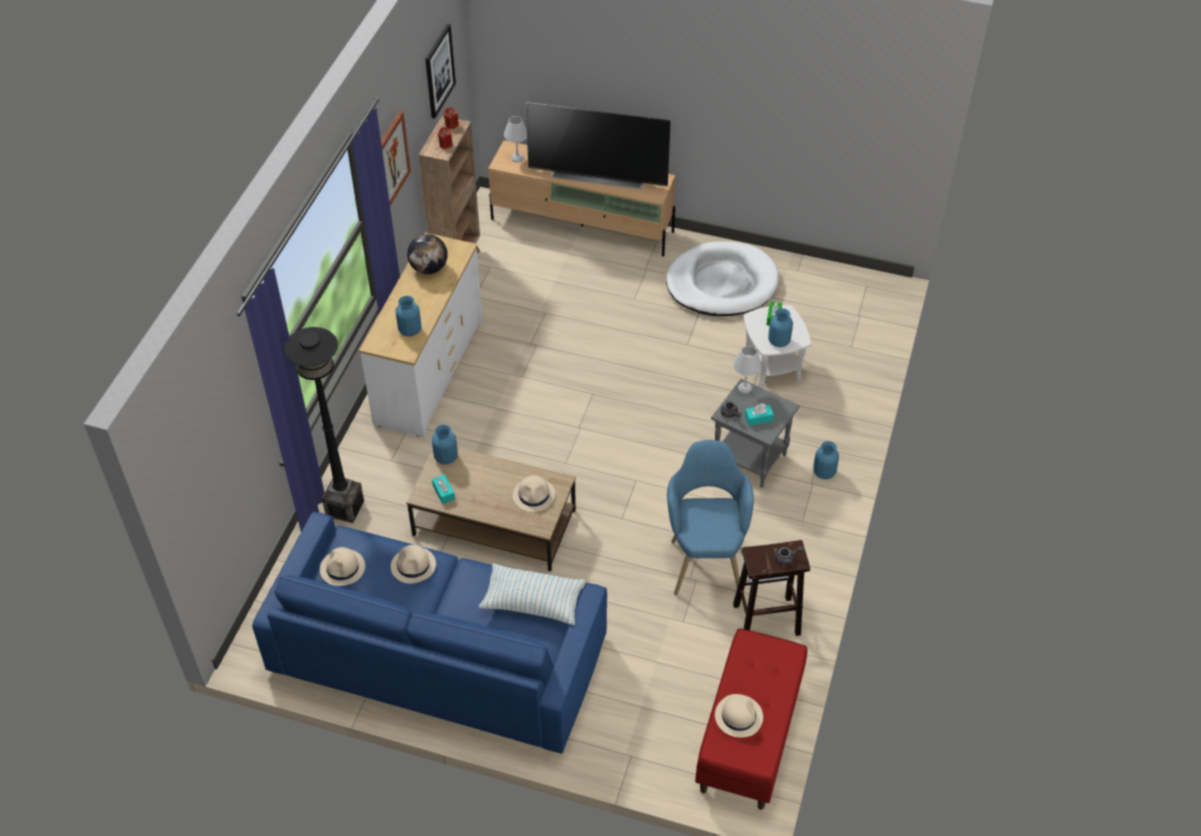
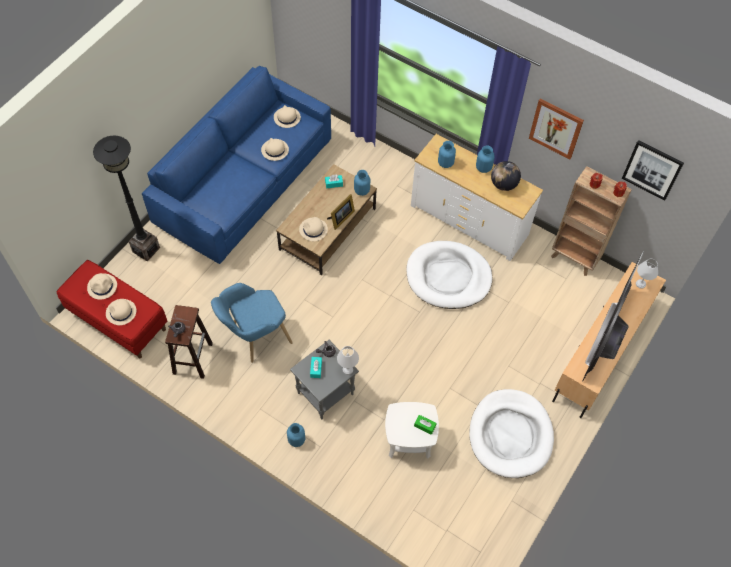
camera: 105 degrees right, 10 degrees up
(344, 508) = (367, 156): black floor lamp -> black floor lamp (146, 249)
(504, 469) = (340, 218): none -> picture frame
(528, 375) = (448, 277): none -> white dog bed
(533, 602) = (223, 201): pillow -> none
(705, 557) = (254, 338): blue armchair -> blue armchair turned 135 degrees clockwise
(769, 674) = (121, 312): none -> beige hat
(779, 341) = (398, 420): blue vase -> blue vase (483, 167)

